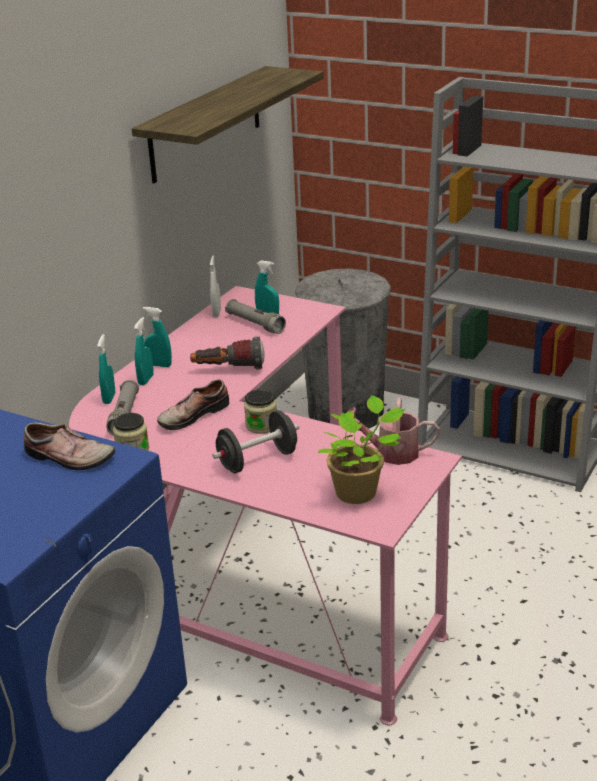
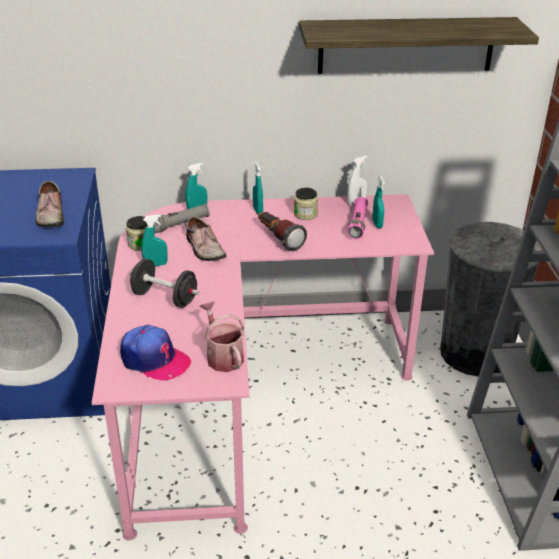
camera: 55 degrees right, 5 degrees up
(146, 380) = (233, 213): turquoise spray bottle -> turquoise spray bottle (156, 265)
(192, 415) = (203, 248): shoe -> shoe turned 135 degrees counterclockwise
(255, 324) = (357, 224): grey flashlight -> pink flashlight
(261, 425) = (213, 282): jar -> jar (305, 214)
(359, 492) = (154, 360): potted plant -> cap

